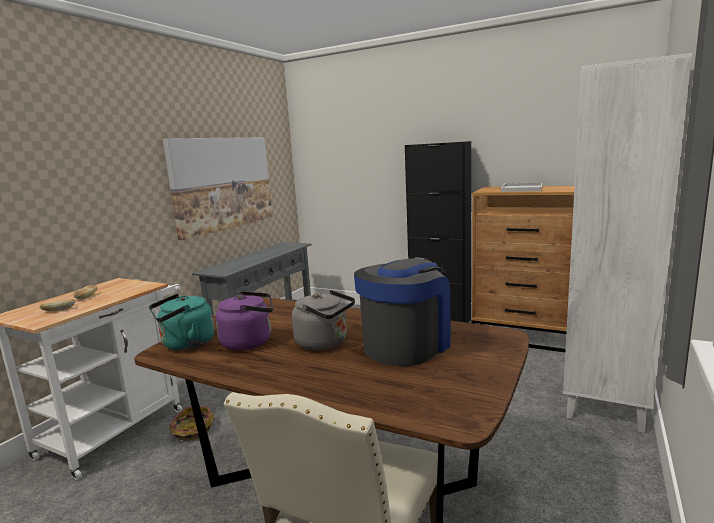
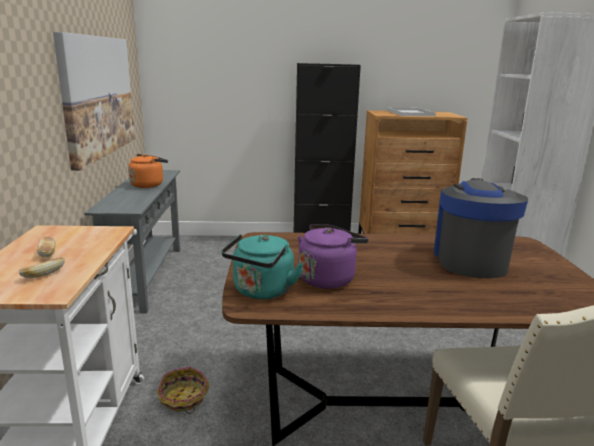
camera: 30 degrees left, 5 degrees up
(268, 254) = (148, 185): none -> orange kettle
(325, 343) = (401, 268): grey kettle -> none

